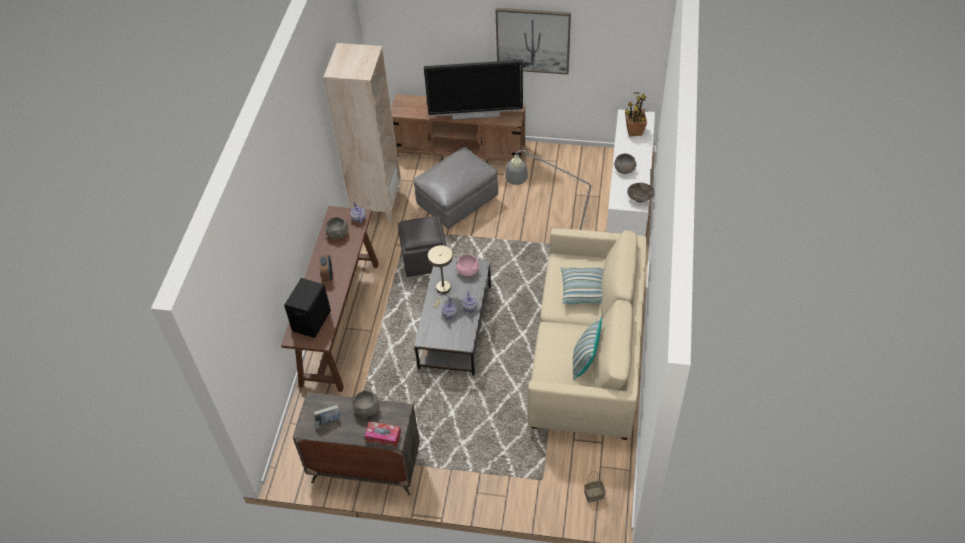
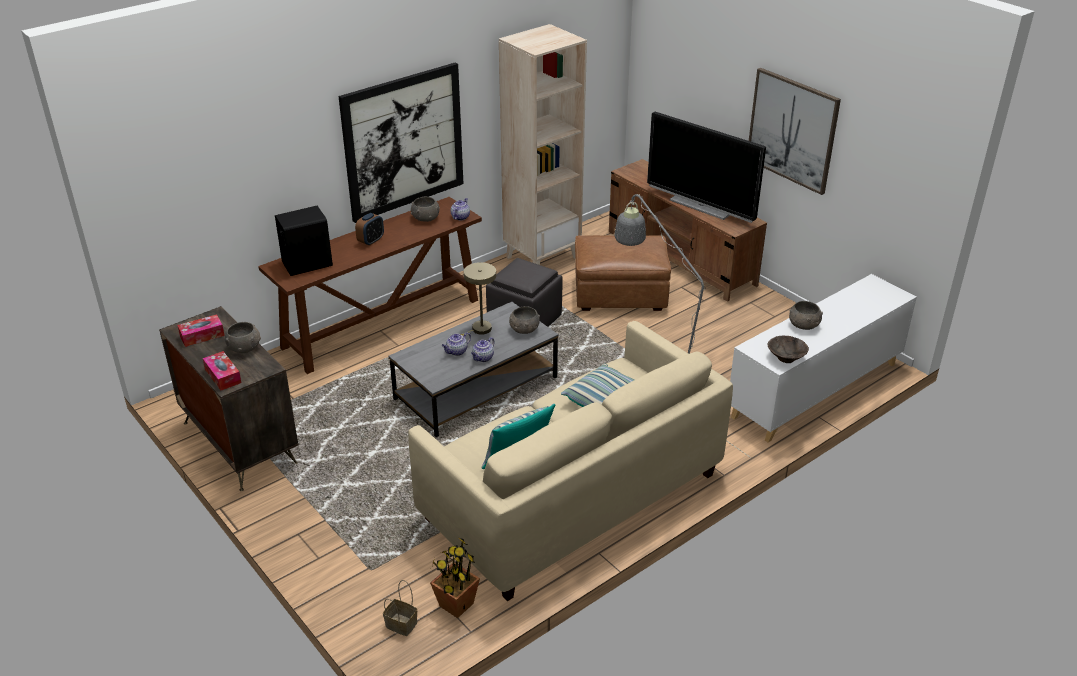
camera: 40 degrees right, 15 degrees down
(306, 191) = (403, 142): none -> picture
(328, 420) = (202, 336): book -> tissue box
(457, 202) = (620, 295): grey ottoman -> brown ottoman
(467, 271) = (524, 329): pink bowl -> grey bowl
(634, 131) = (864, 300): potted plant -> potted plant (456, 605)

